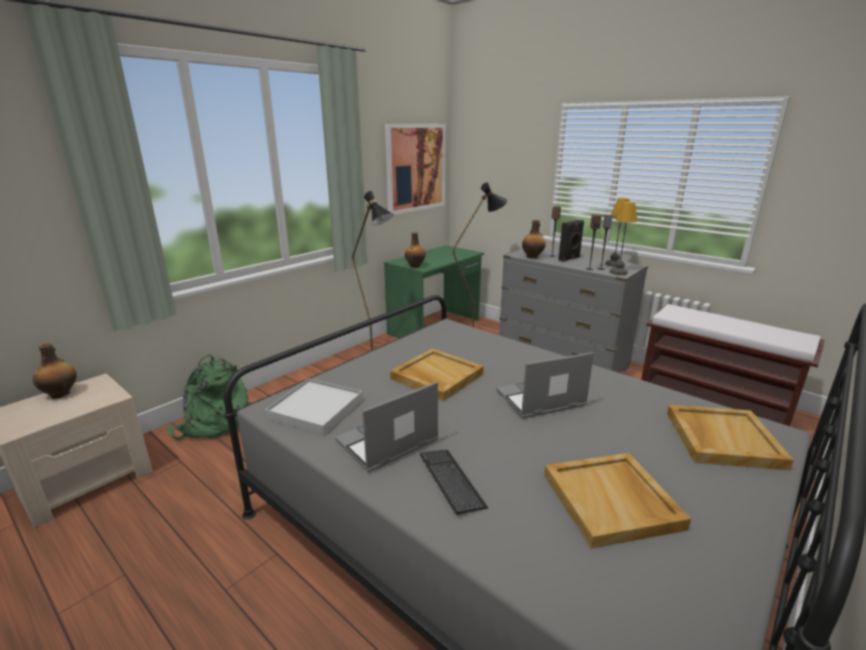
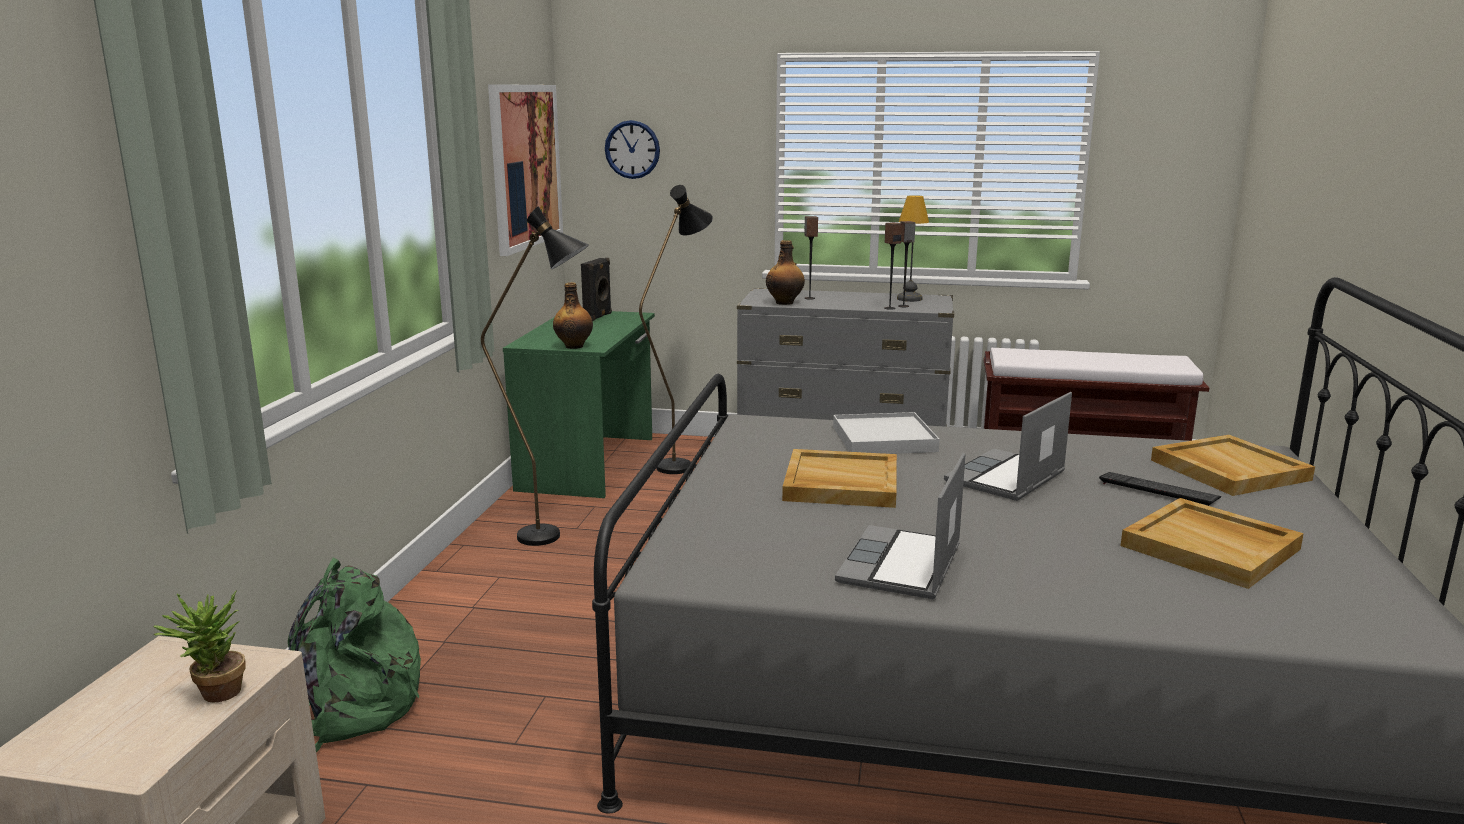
camera: 30 degrees left, 5 degrees down
(61, 394) = (118, 690): bottle -> none
(79, 407) = (214, 696): none -> potted plant
(316, 409) = (739, 558): white tray -> white tray (884, 439)
(451, 481) = (1038, 579): keyboard -> keyboard (1158, 490)
(483, 160) = (632, 149): none -> wall clock
(569, 259) = (841, 299): black speaker -> black speaker (598, 317)
(619, 272) = (933, 307): table lamp -> none

